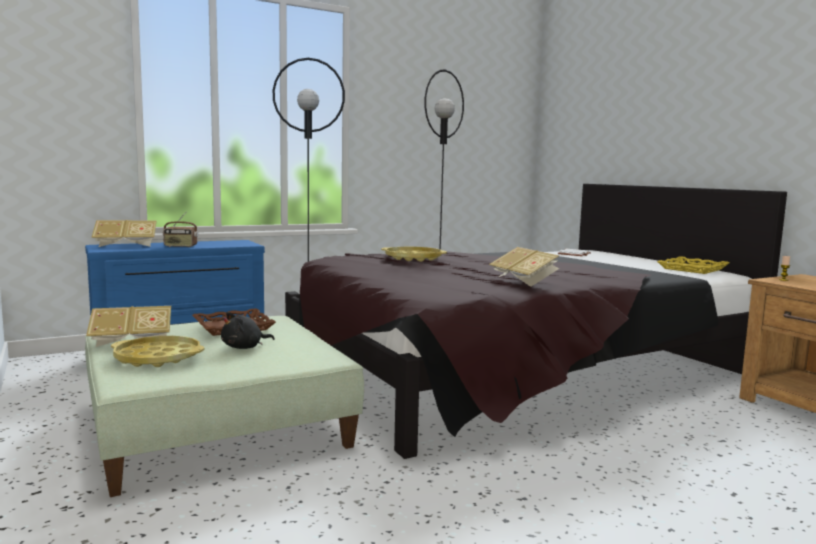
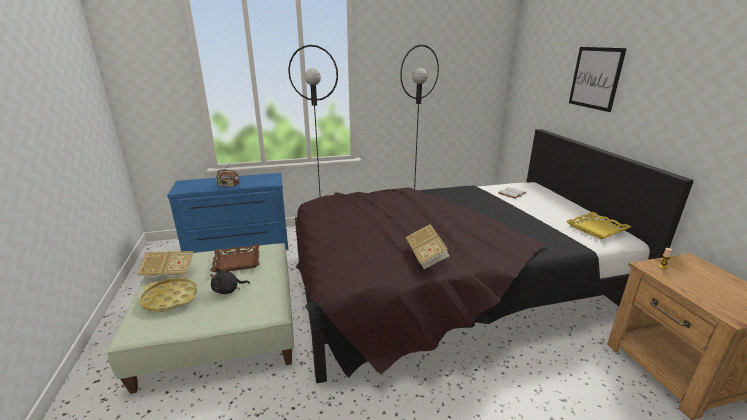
camera: 15 degrees right, 15 degrees up
(126, 245) = (197, 183): book -> none
(413, 258) = (373, 206): yellow tray -> none
(651, 110) = (595, 78): none -> picture

